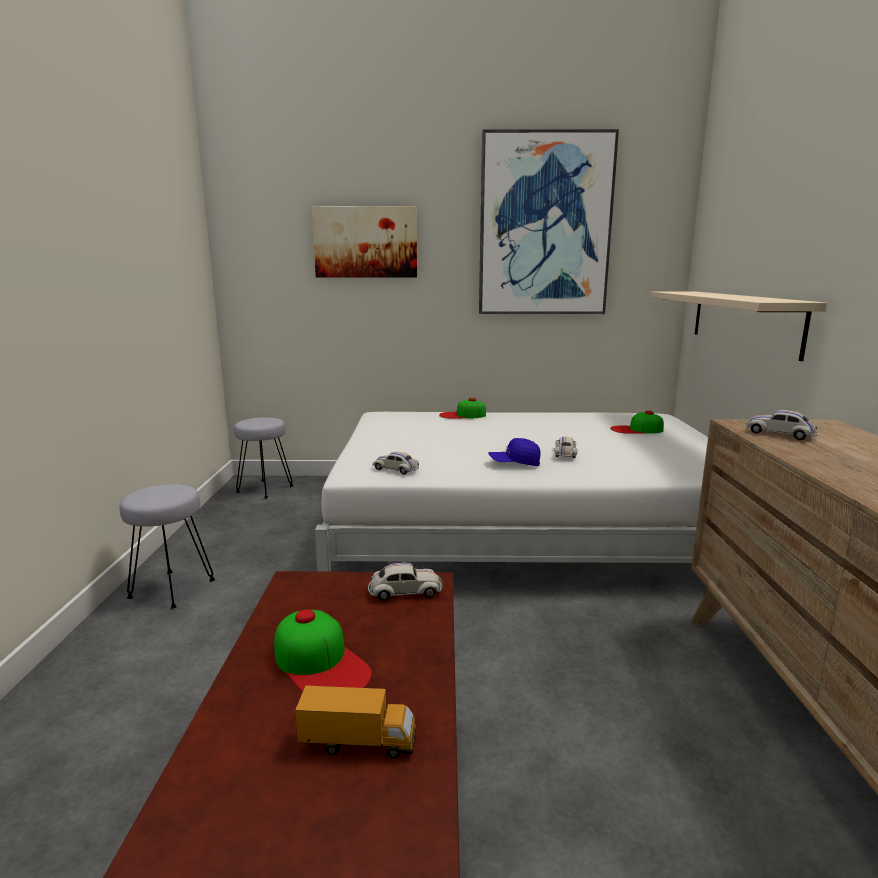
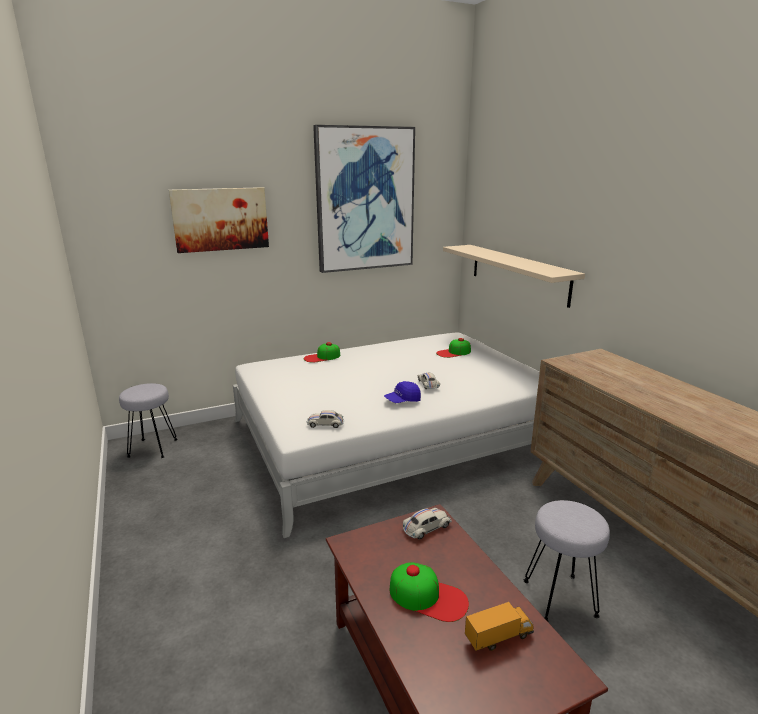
camera: 25 degrees left, 5 degrees up
(172, 589) = (156, 567): grey stool -> grey stool (561, 598)
(780, 434) = (587, 368): white toy car -> none

